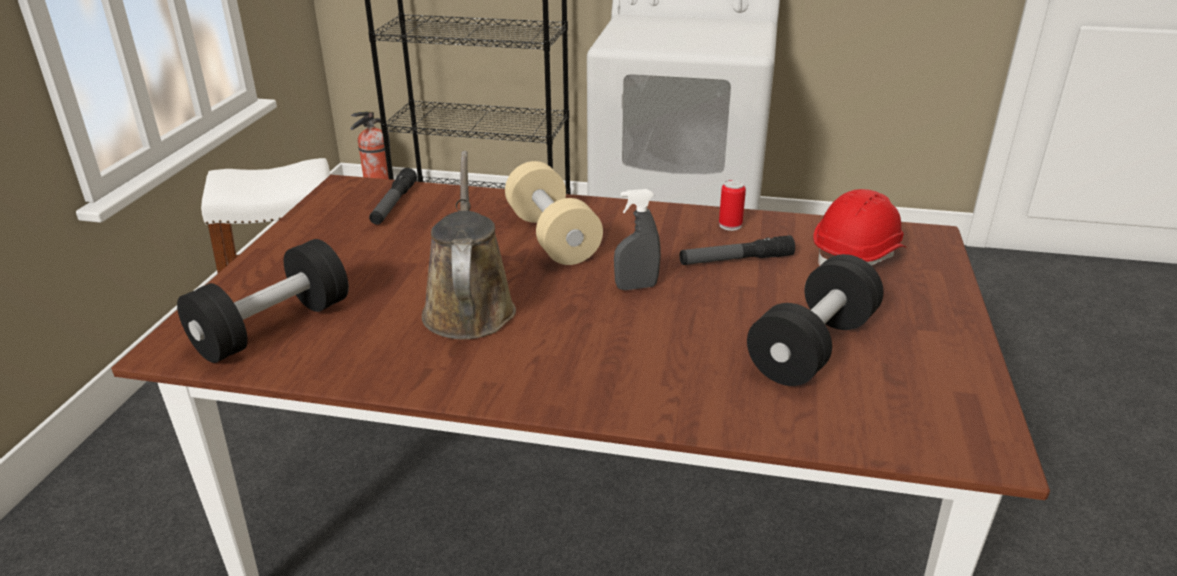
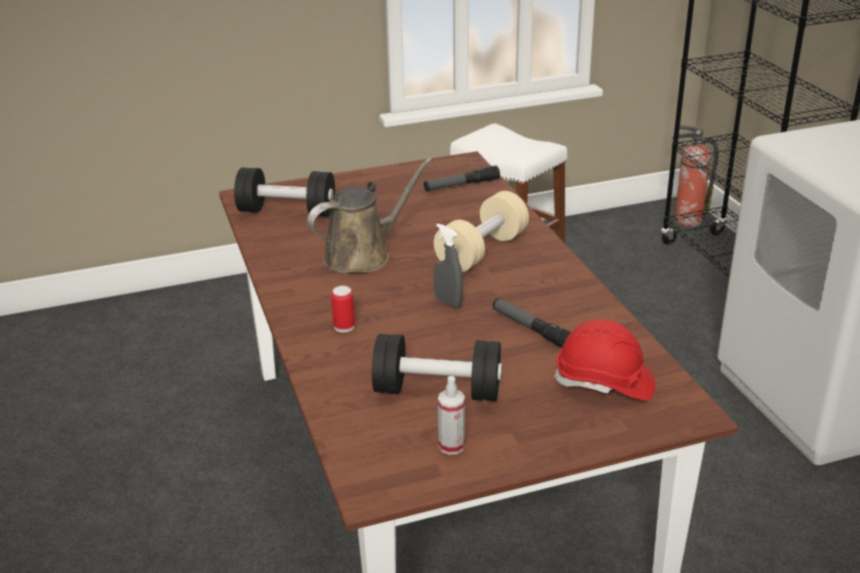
camera: 60 degrees right, 0 degrees up
(730, 225) = (588, 313): can -> can (344, 326)
(925, 371) = (451, 446): none -> spray bottle

